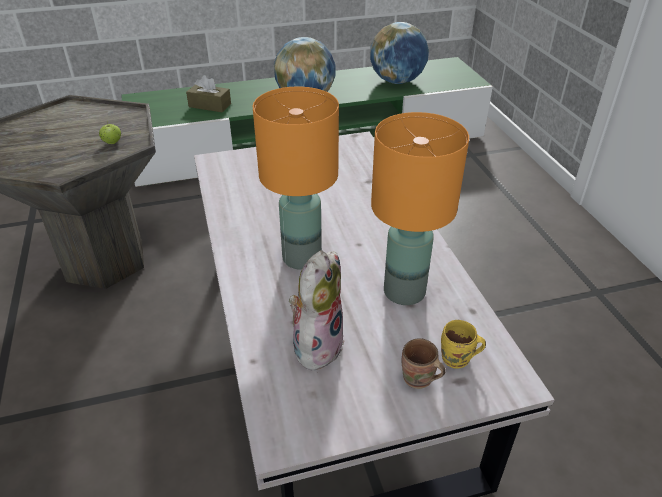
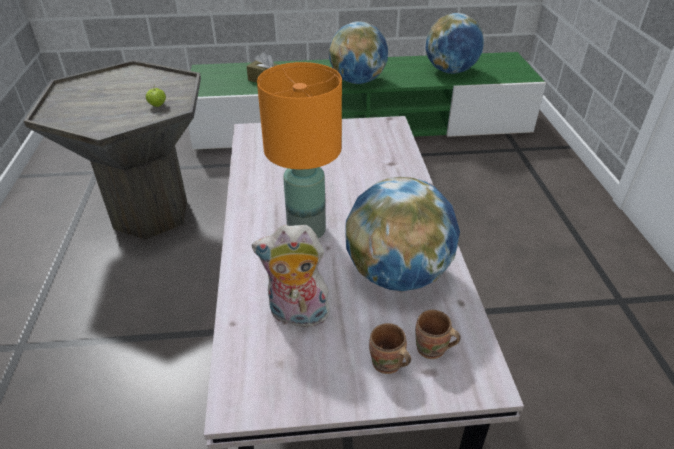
camera: 10 degrees right, 0 degrees up
(316, 344) = (297, 316): plush toy -> plush toy turned 120 degrees counterclockwise
(404, 291) = (397, 274): orange table lamp -> globe
(457, 360) = (432, 350): yellow mug -> brown mug

